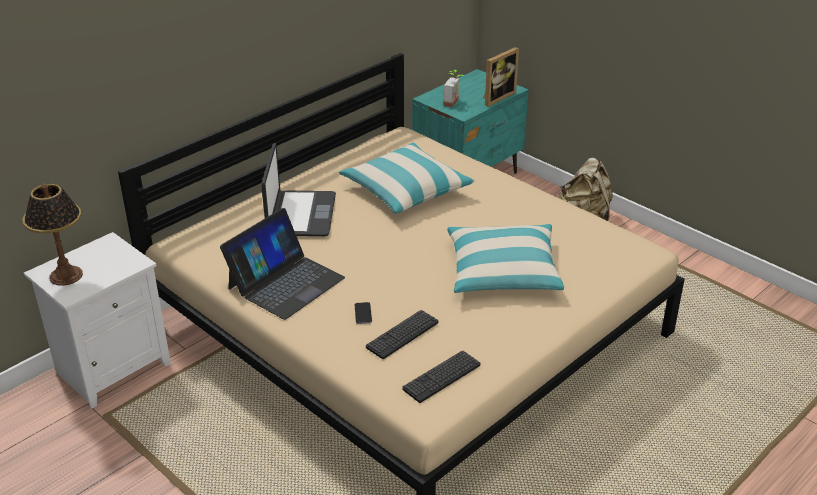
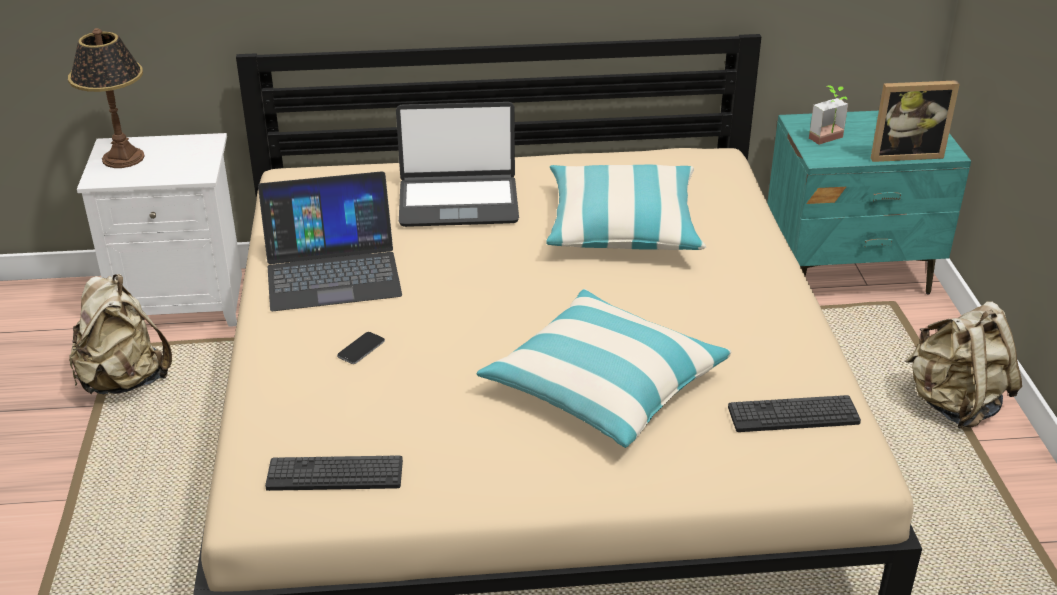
camera: 40 degrees right, 0 degrees up
(141, 430) = (124, 380): none -> beige backpack
(300, 215) = (458, 202): laptop -> laptop turned 45 degrees clockwise
(402, 335) = (365, 397): keyboard -> keyboard (793, 415)

